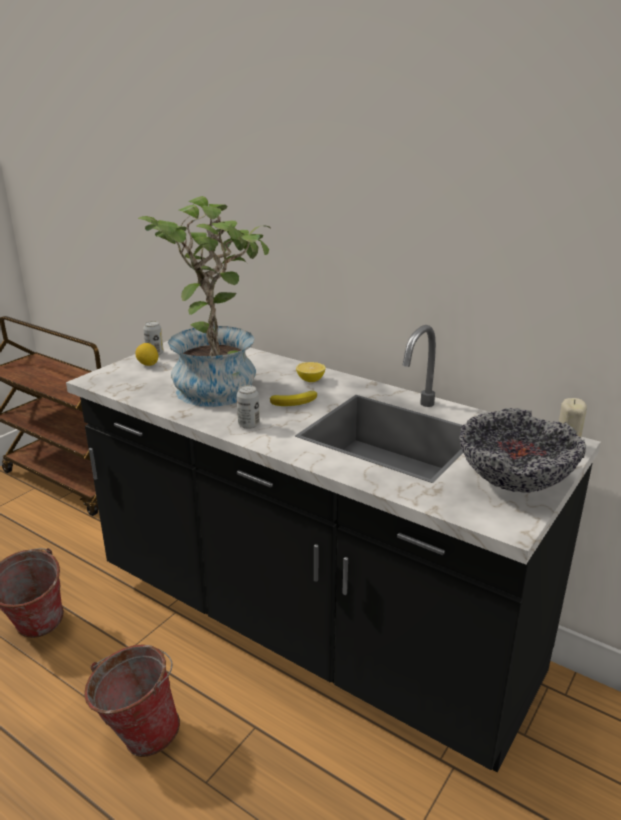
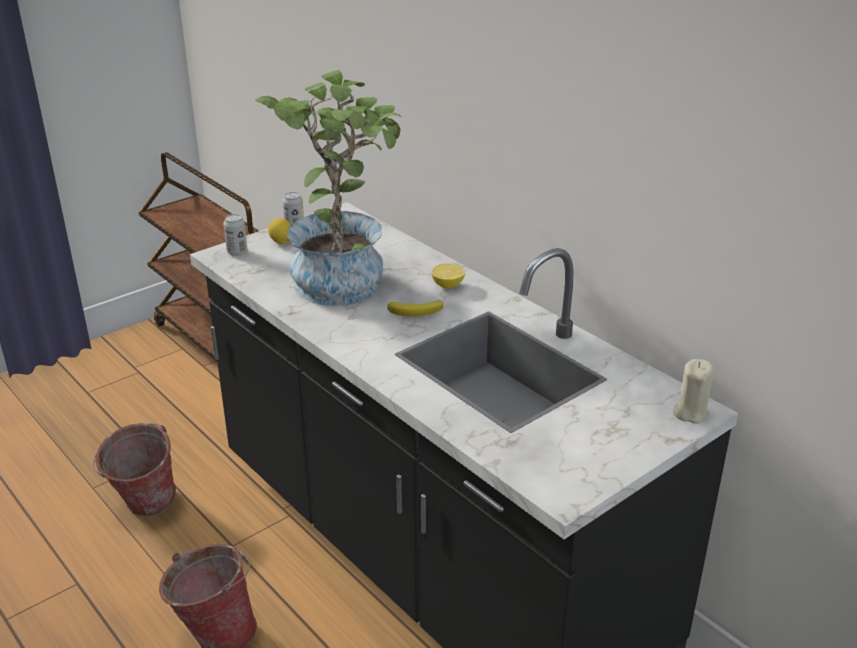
camera: 15 degrees right, 5 degrees up
(249, 425) = (353, 333): can -> can (237, 252)
(513, 482) = (600, 446): bowl -> none

